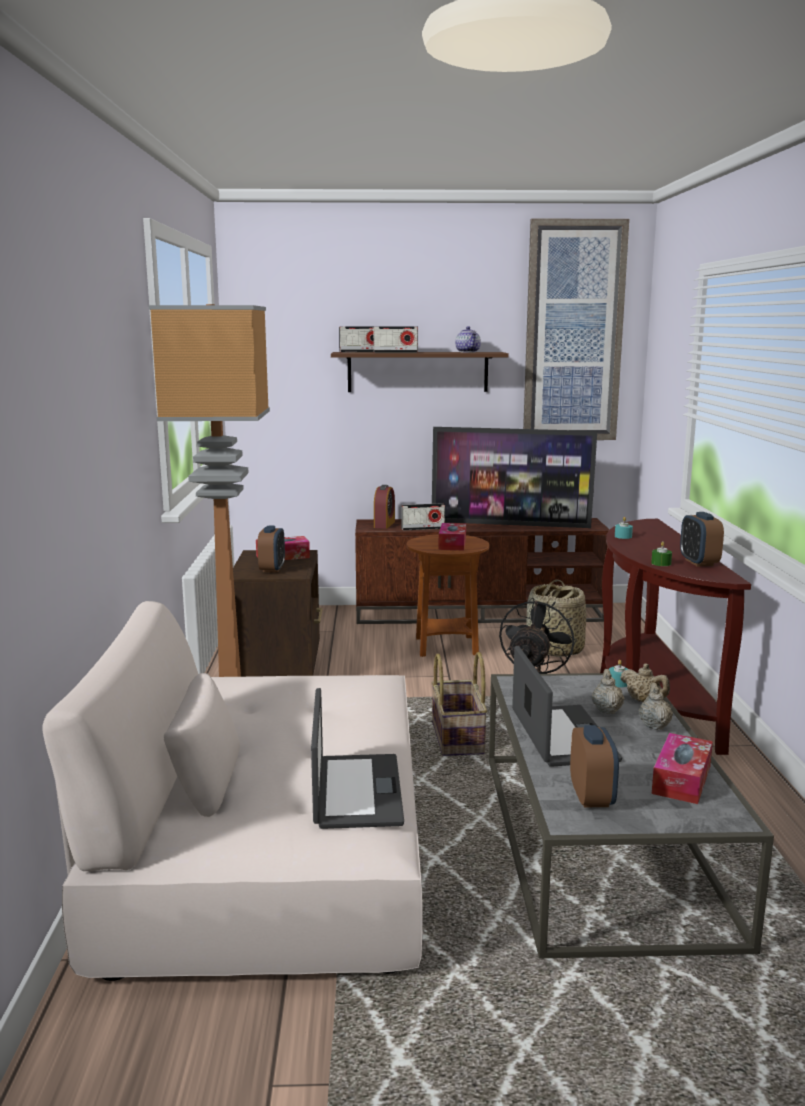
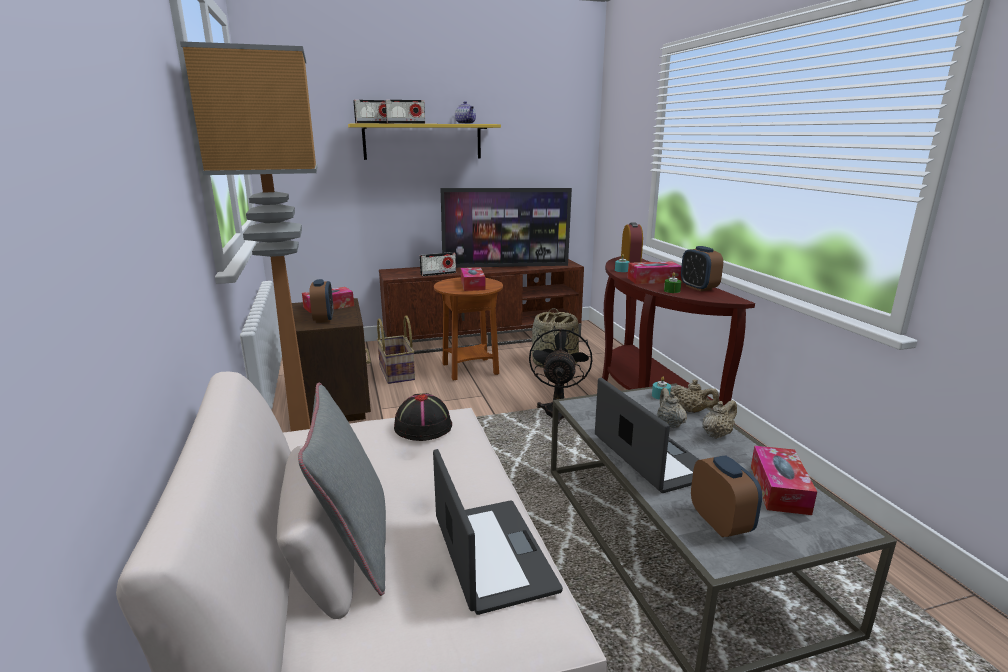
camera: 15 degrees left, 5 degrees up
(238, 769) = (355, 545): none -> grey pillow
(342, 684) = (423, 426): none -> black hat
(384, 524) = (404, 272): alarm clock -> alarm clock (630, 262)
(417, 372) = (423, 141): brown shelf -> yellow shelf
(459, 738) = (516, 453): basket -> basket (397, 372)
(573, 332) = (546, 108): picture -> none
(651, 550) = (653, 280): none -> tissue box
(654, 725) = (717, 434): beige teapot -> beige teapot turned 60 degrees clockwise

